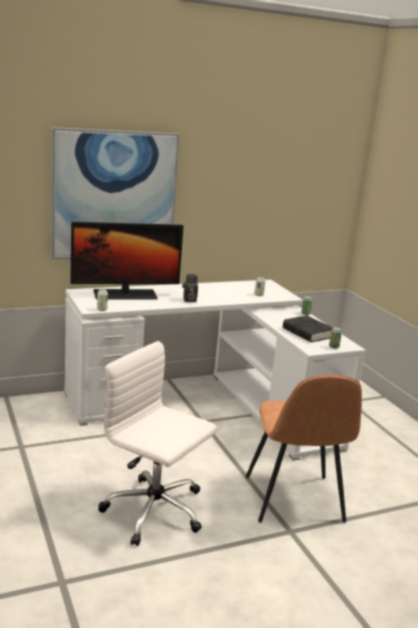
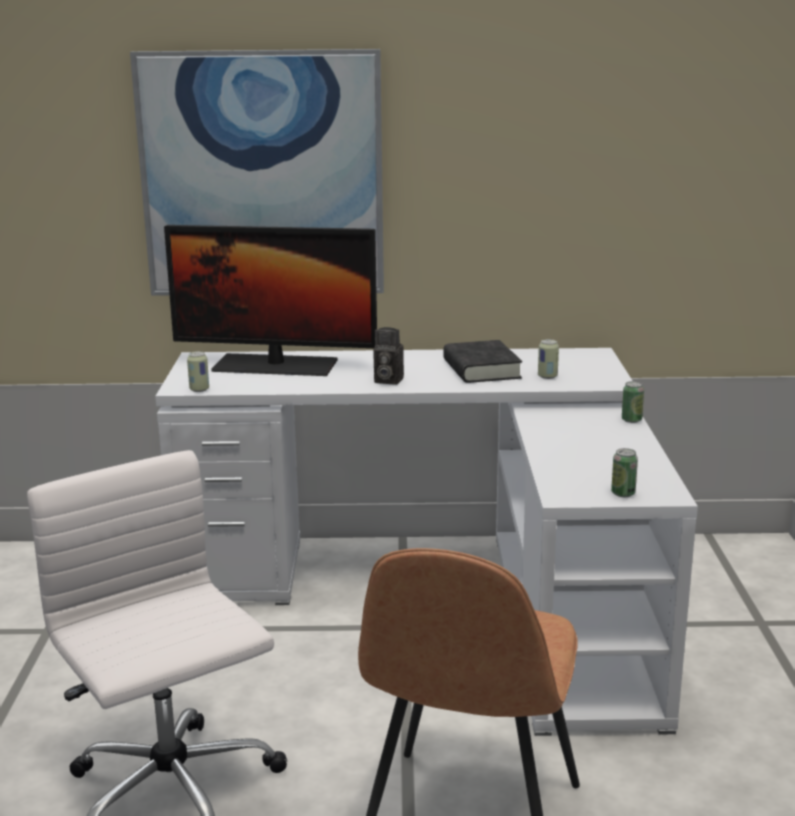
camera: 25 degrees right, 0 degrees up
(307, 333) = (592, 460): black book -> black book (481, 369)

